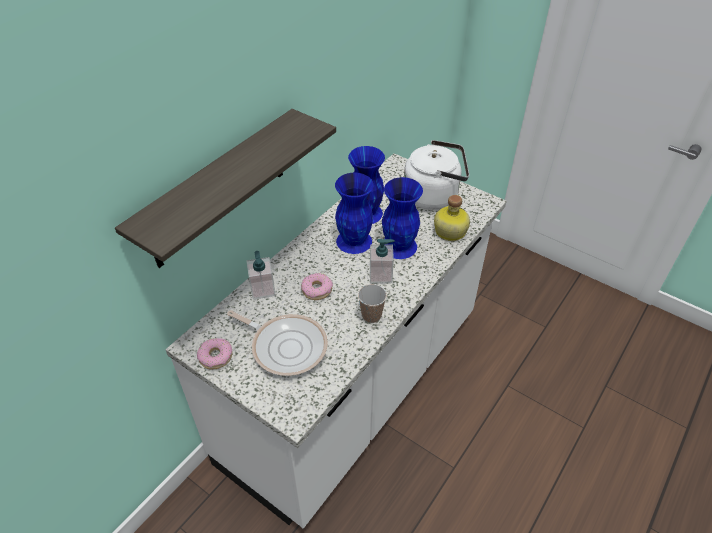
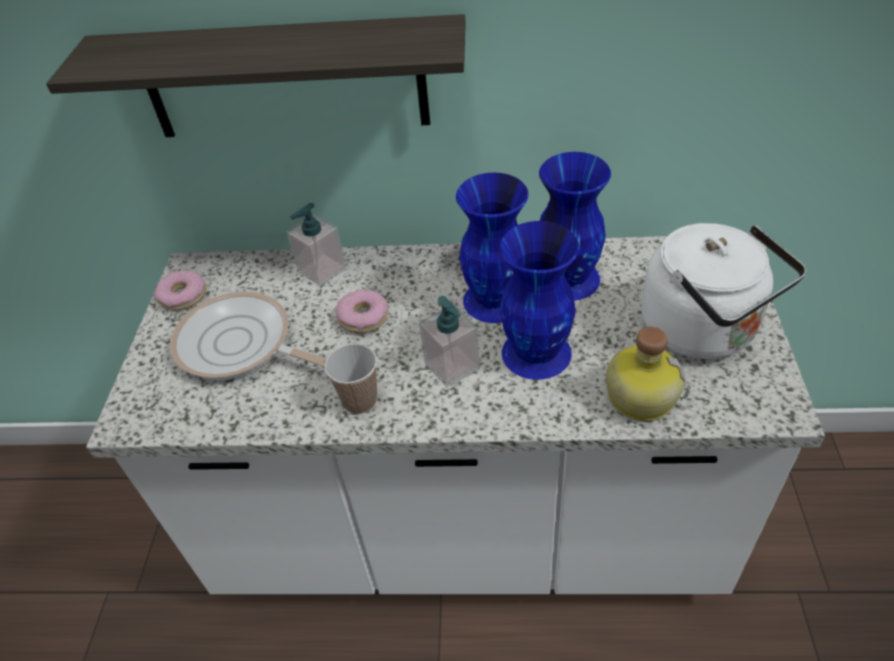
camera: 60 degrees right, 0 degrees up
(286, 346) = (240, 345): frying pan -> frying pan turned 120 degrees clockwise

